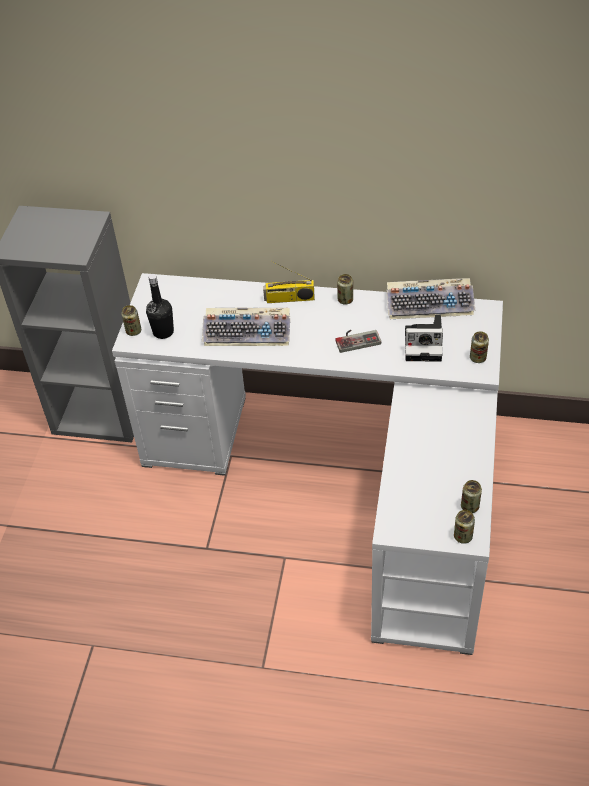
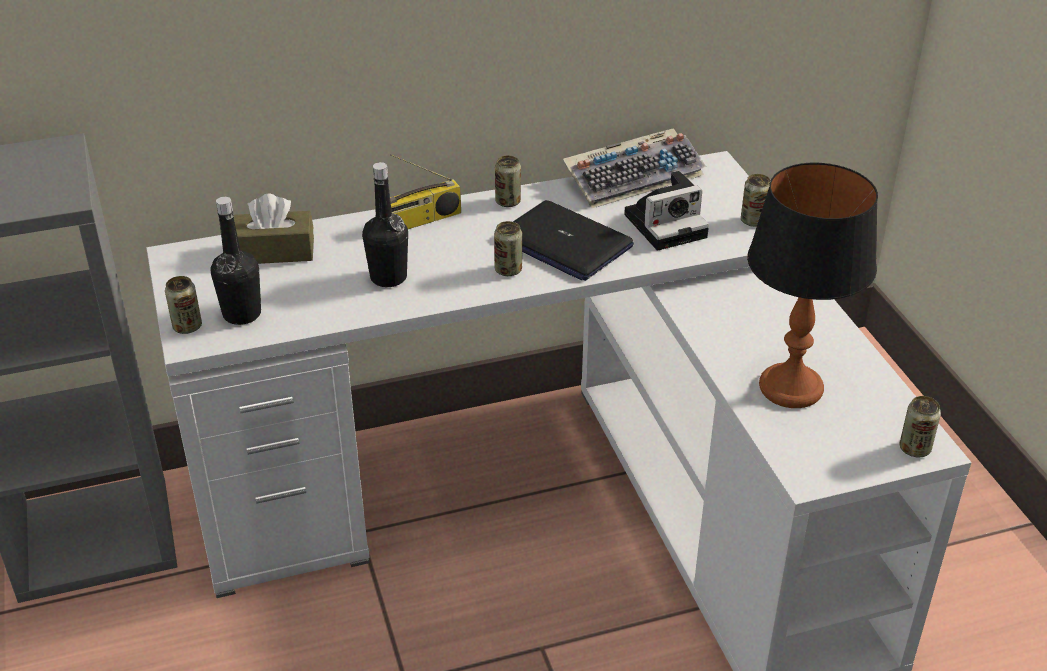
camera: 30 degrees left, 10 degrees down
(202, 296) = (274, 251): none -> brown tissue box
(248, 332) = (388, 277): keyboard -> black bottle
(356, 339) = (563, 243): game controller -> laptop
(424, 474) = (791, 387): none -> table lamp
(469, 507) = (890, 408): can -> can (508, 270)

